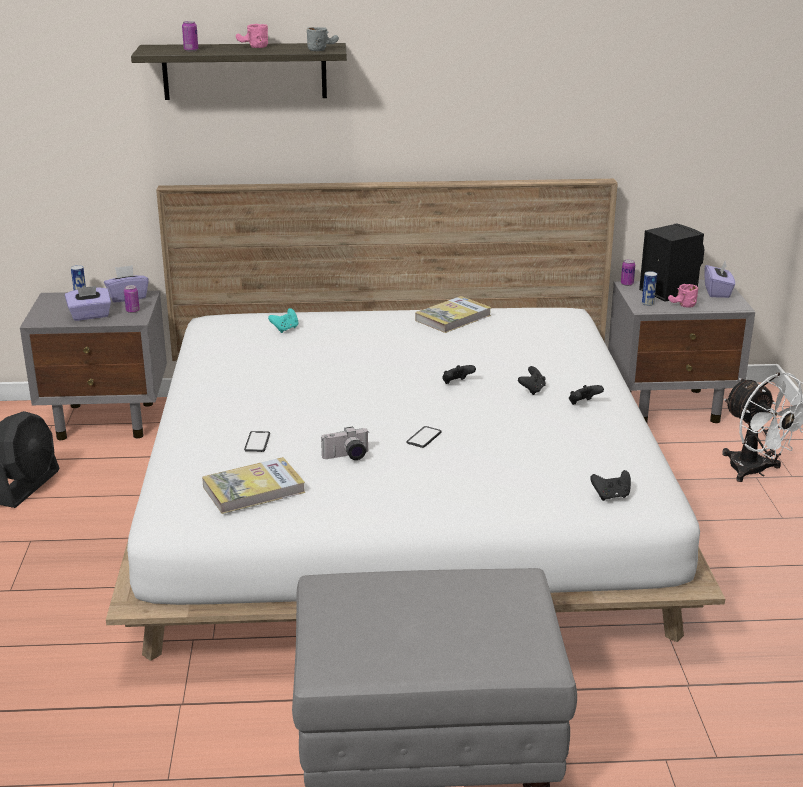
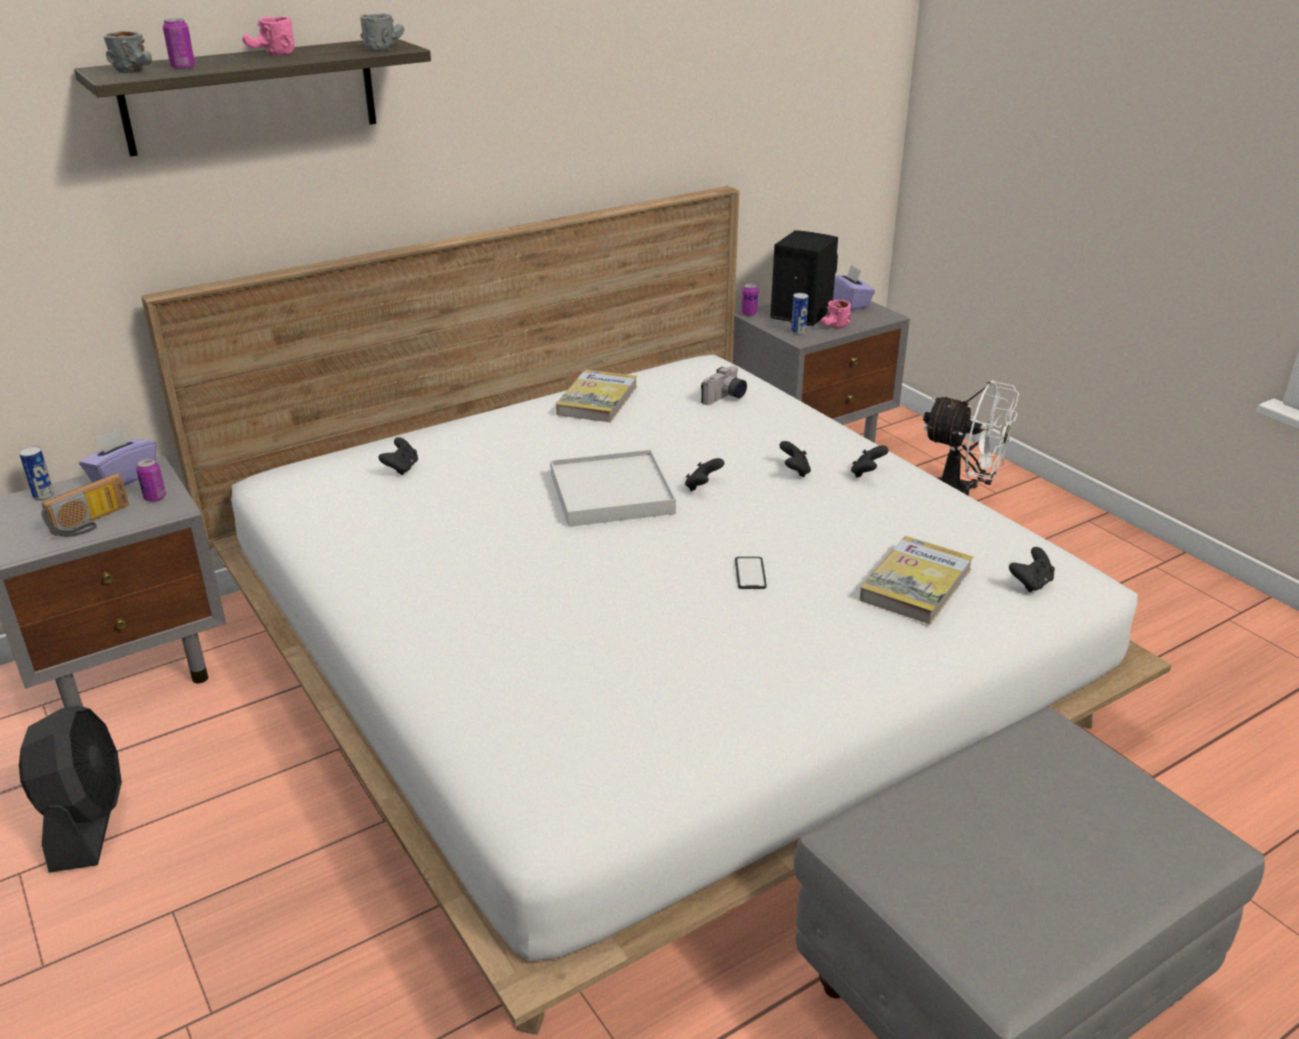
camera: 30 degrees left, 5 degrees up
(90, 316) = (92, 523): purple tissue box -> radio
(165, 50) = (138, 71): none -> grey mug
(253, 489) = (625, 728): book -> book (916, 584)
(257, 442) = (549, 651): phone -> none
(285, 329) = (401, 468): turquoise game controller -> black game controller
(347, 457) = (690, 633): camera -> camera (725, 398)
(393, 373) = (612, 493): none -> white tray

